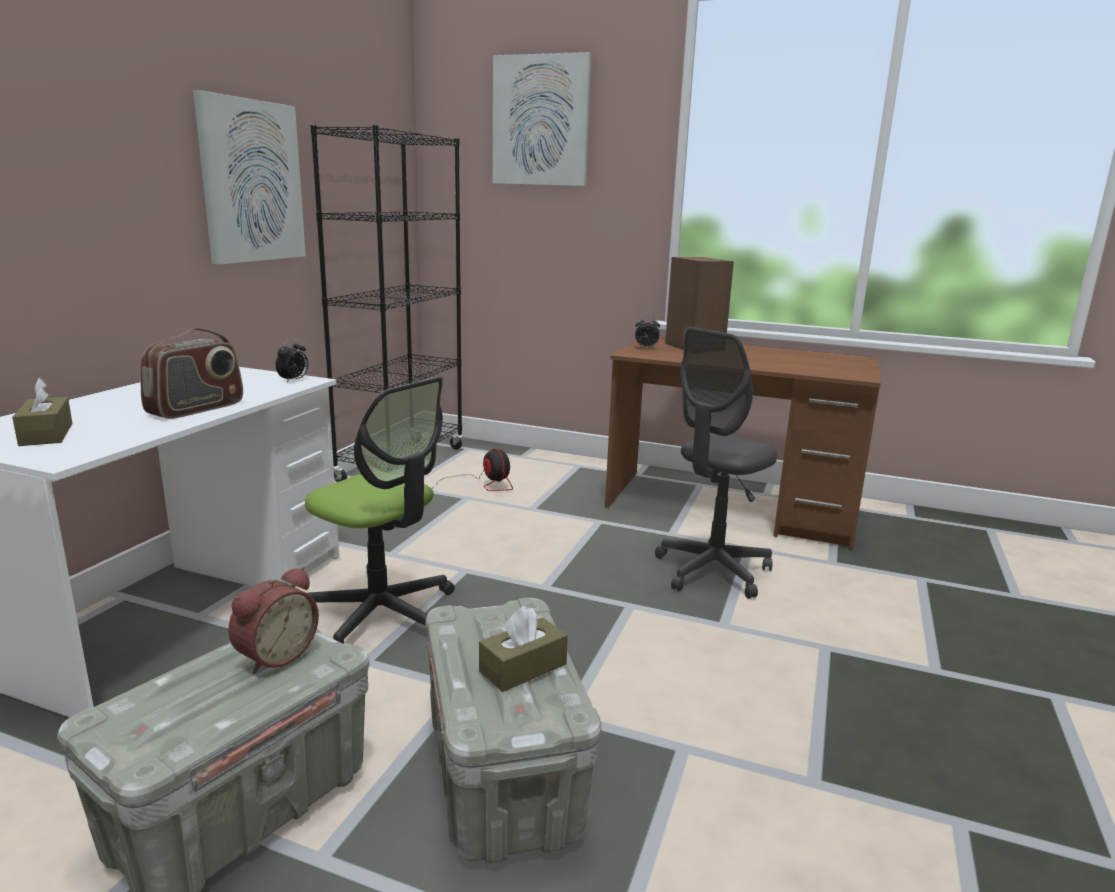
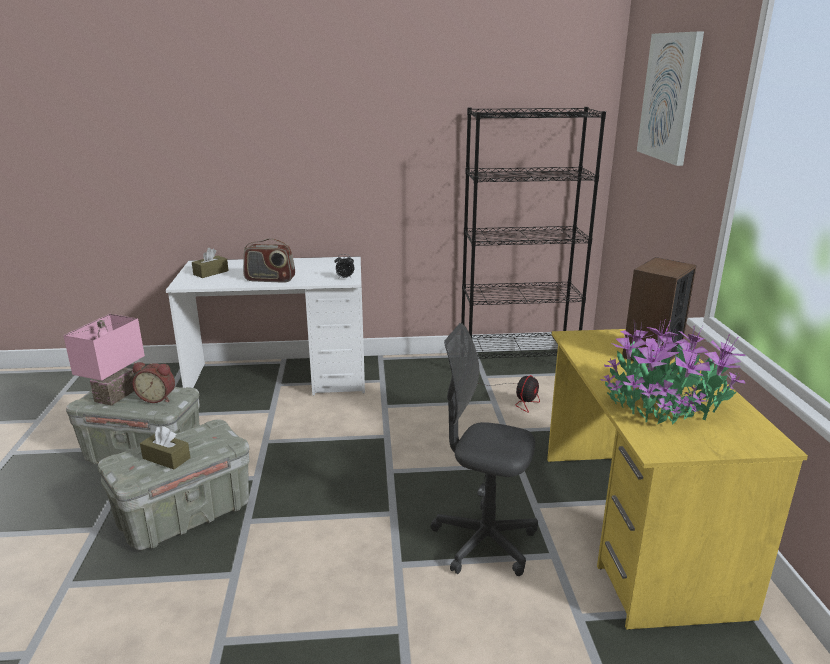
camera: 65 degrees right, 5 degrees up
(192, 704) = (116, 396): none -> pink table lamp
(251, 181) = (408, 148): picture -> none
(382, 615) = (313, 429): office chair -> none
(646, 348) = (604, 337): alarm clock -> none
(731, 508) = (635, 528): brown desk -> yellow desk
(791, 362) = (664, 406): none -> potted plant

